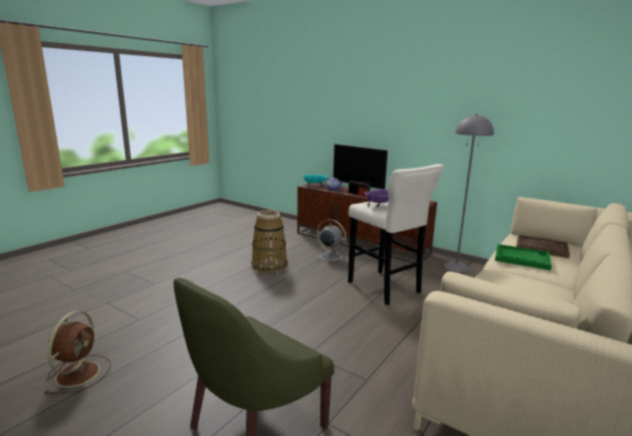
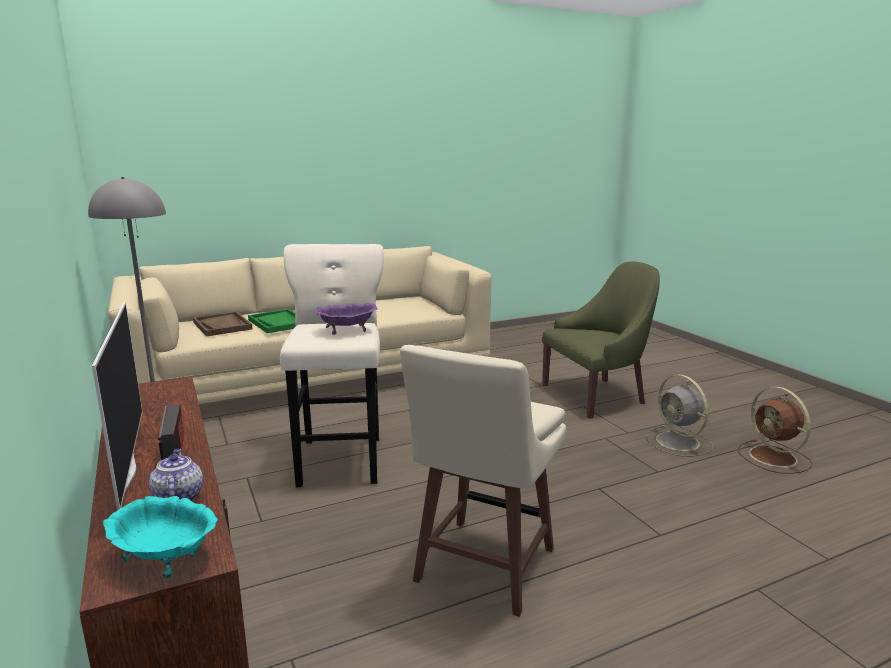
camera: 150 degrees left, 0 degrees up
(79, 373) = (774, 458): brown fan -> brown fan turned 60 degrees counterclockwise
(269, 266) = (482, 567): basket -> beige stool
(329, 256) = (320, 561): grey fan -> grey fan (679, 442)

